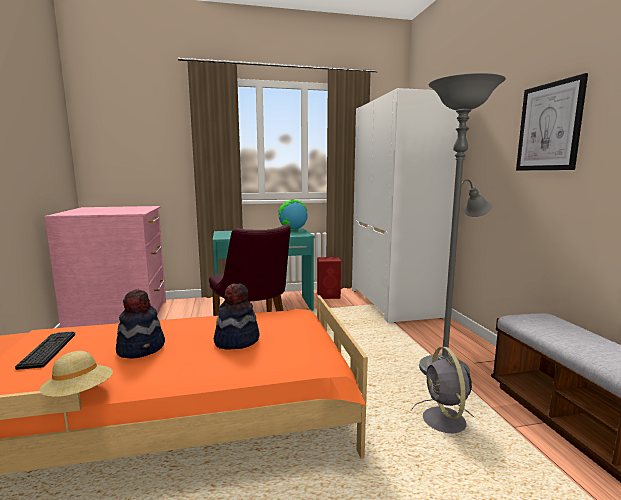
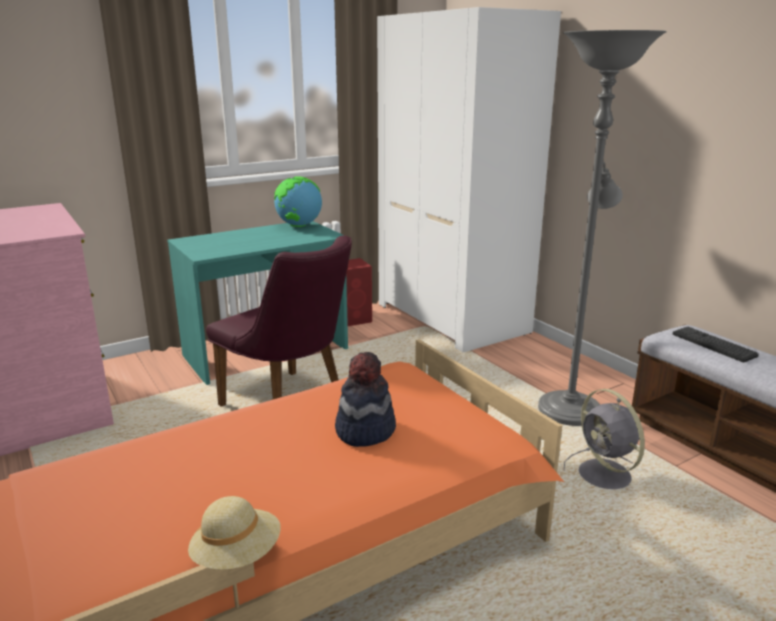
camera: 20 degrees left, 10 degrees up
(48, 350) = (95, 502): keyboard -> keyboard (713, 345)
(142, 348) = (243, 469): hat -> none
(549, 127) = (694, 88): picture -> none

